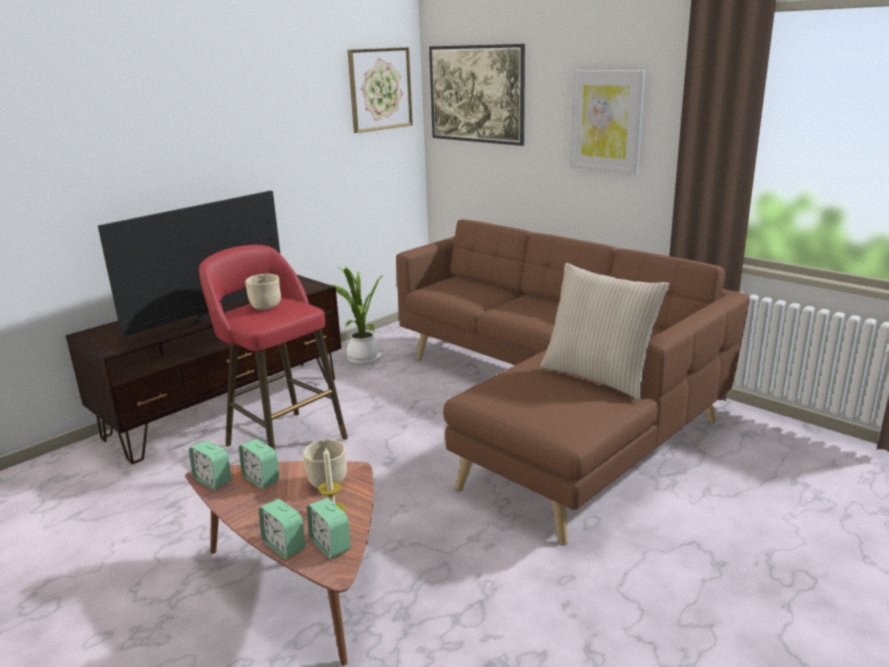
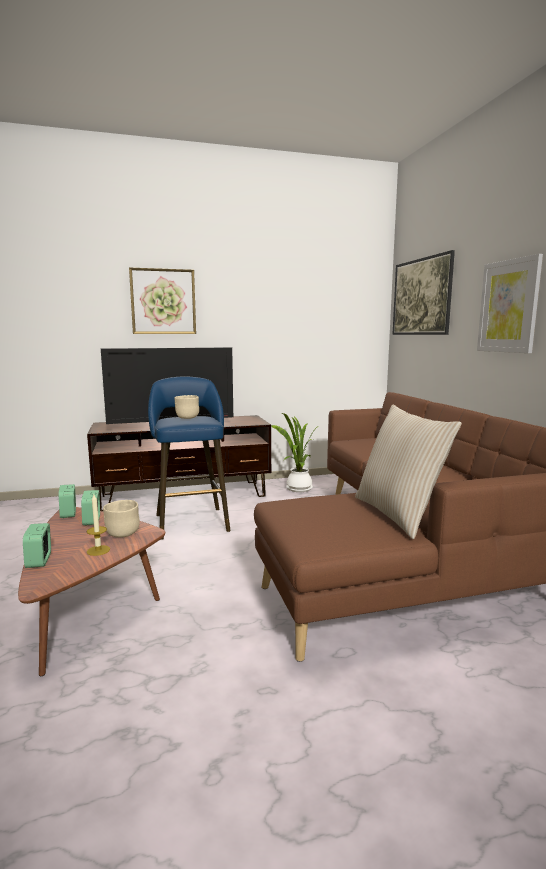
camera: 30 degrees right, 10 degrees down
(282, 439) = (191, 521): red stool -> blue stool
(330, 545) = (62, 570): alarm clock -> none
(380, 89) = (351, 295): picture -> picture (163, 301)

